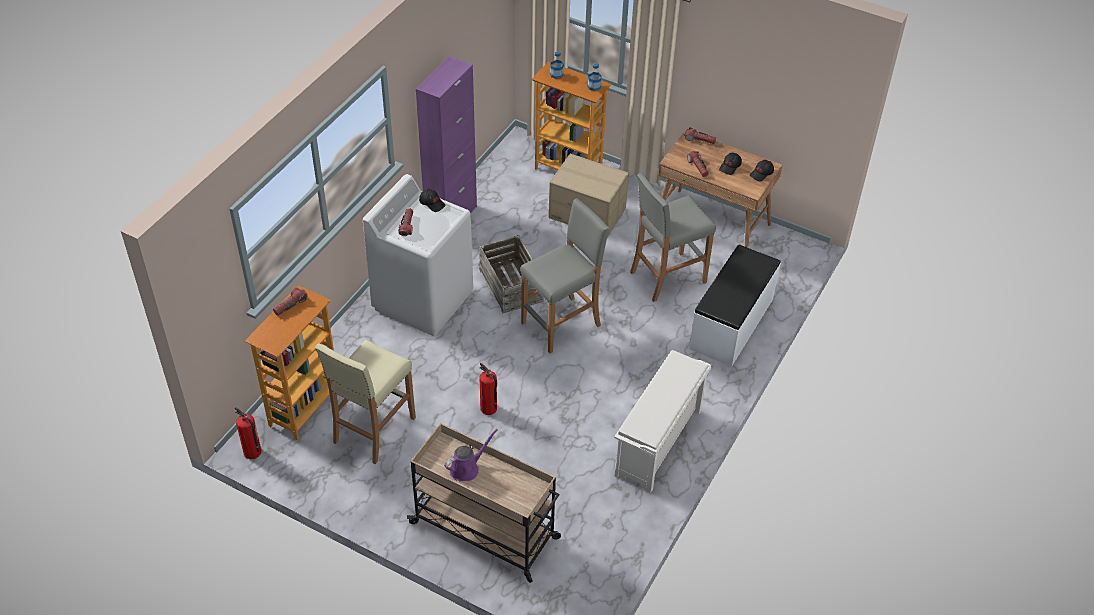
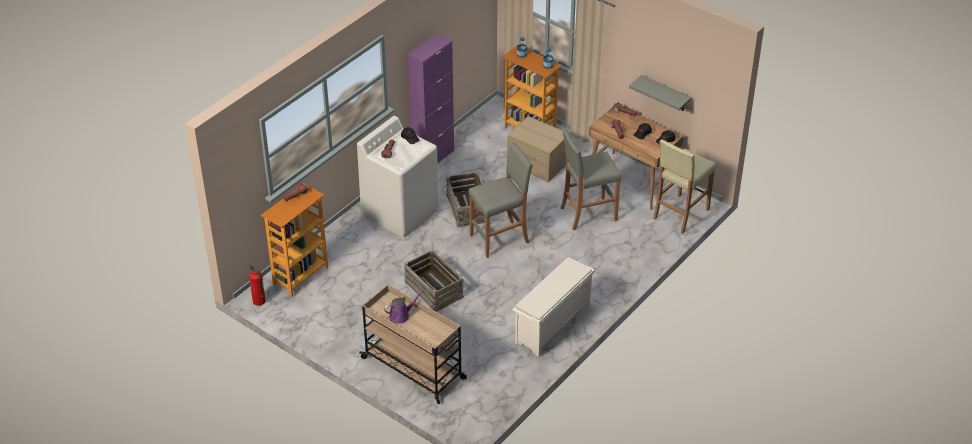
camera: 10 degrees right, 5 degrees down
(373, 430) = (347, 296): beige stool -> beige stool (680, 214)
(489, 408) = (433, 290): fire extinguisher -> crate
(732, 324) = (629, 251): white bench -> none
(757, 112) = (665, 94): none -> grey shelf

